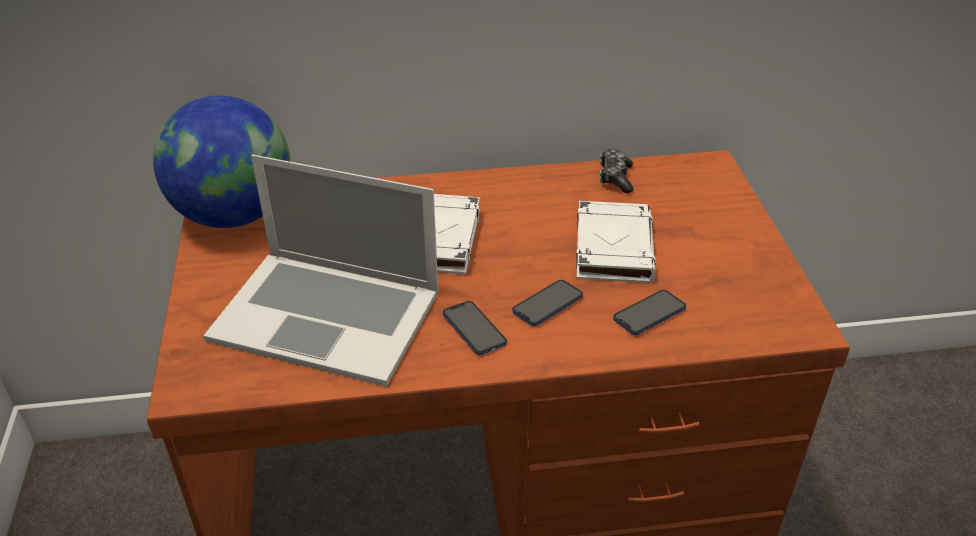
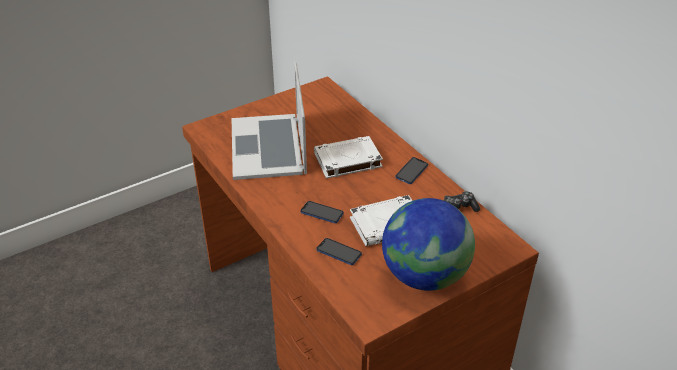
camera: 65 degrees right, 0 degrees up
(234, 215) = (320, 94): globe -> globe (424, 275)
(474, 329) = (287, 194): phone -> phone (411, 171)

